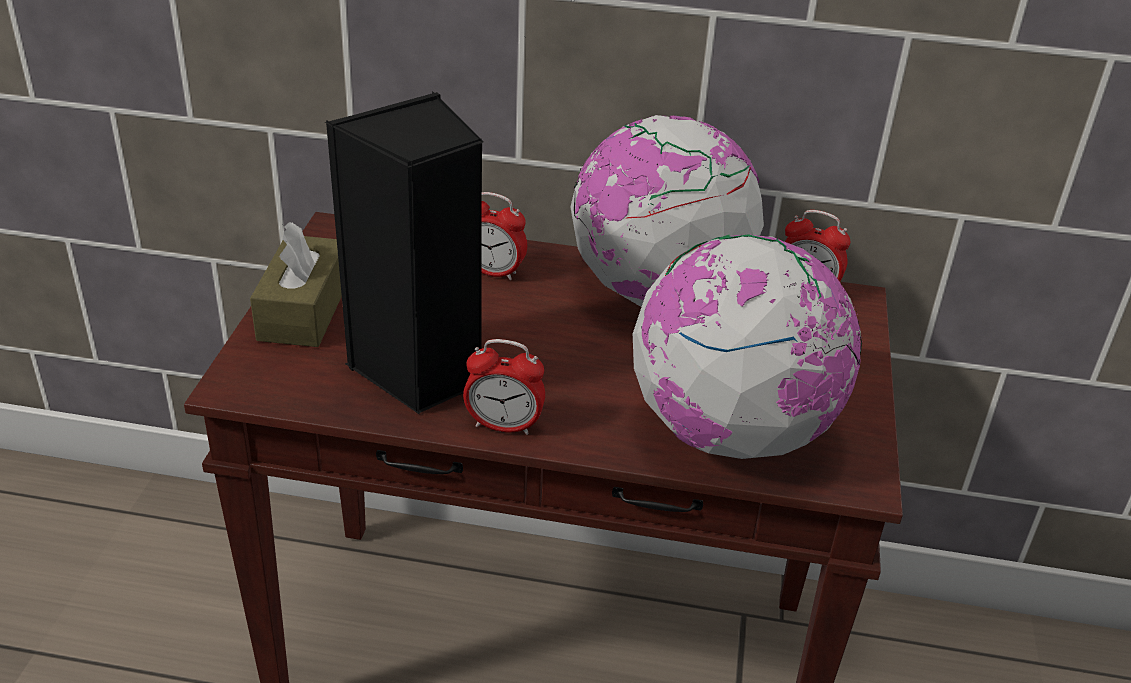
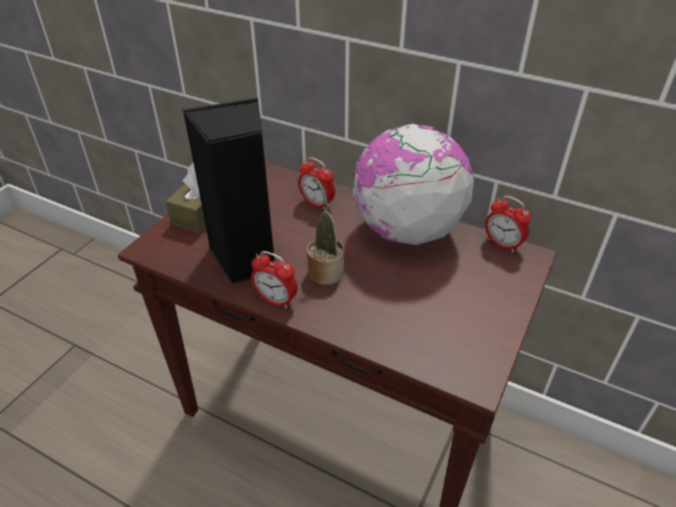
camera: 20 degrees right, 5 degrees up
(559, 369) = (325, 270): none -> potted plant
(732, 432) = (409, 331): globe -> none

